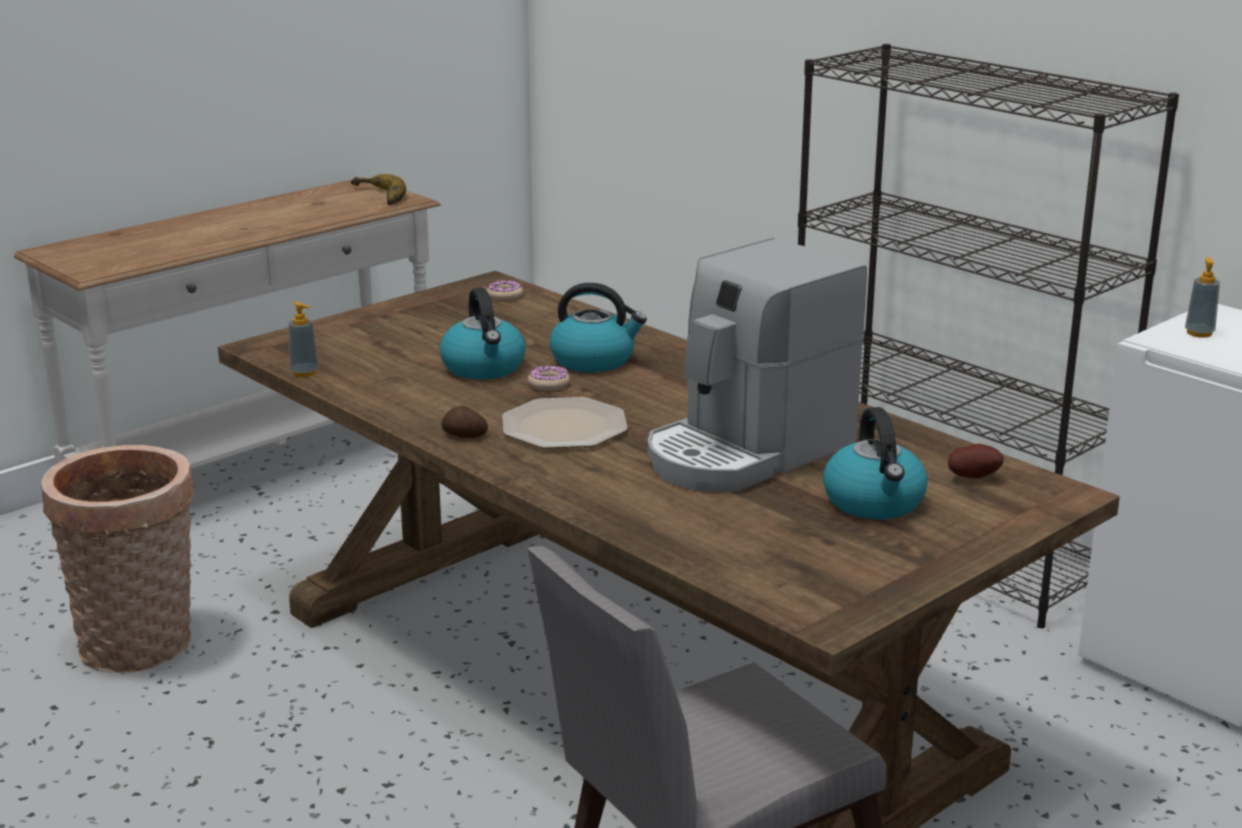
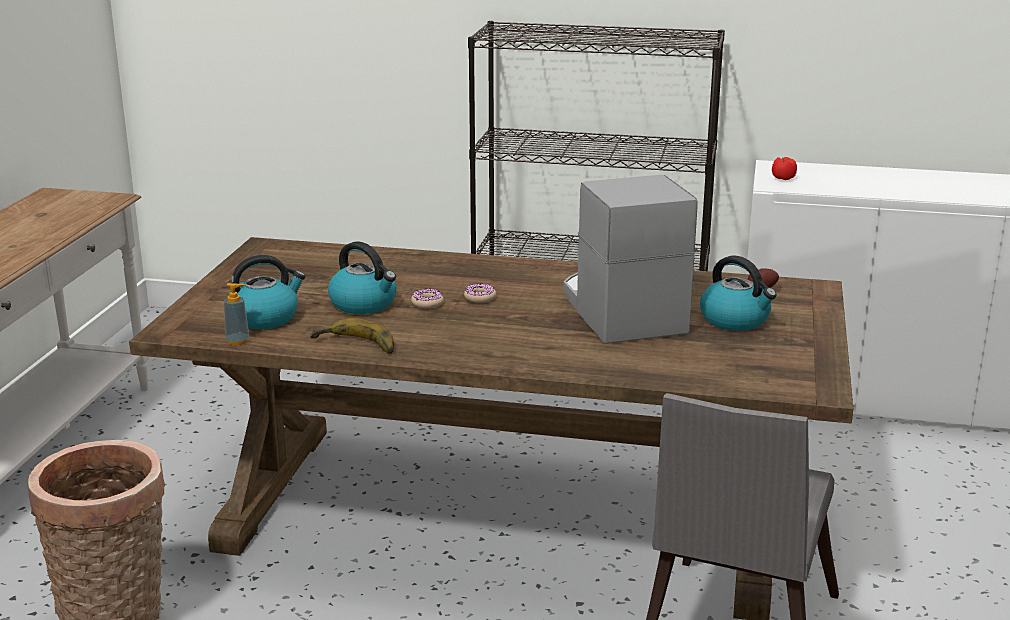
camera: 35 degrees left, 0 degrees up
(376, 196) = (83, 200): banana -> banana (355, 346)
(464, 436) = (431, 351): potato -> none
(505, 296) = (291, 252): donut -> donut (480, 298)
(563, 427) = (486, 327): plate -> none
(594, 360) = (430, 280): kettle -> kettle (265, 318)
(747, 452) = (620, 312): coffee machine -> coffee machine turned 150 degrees clockwise
(1199, 333) = (782, 178): soap dispenser -> tomato

